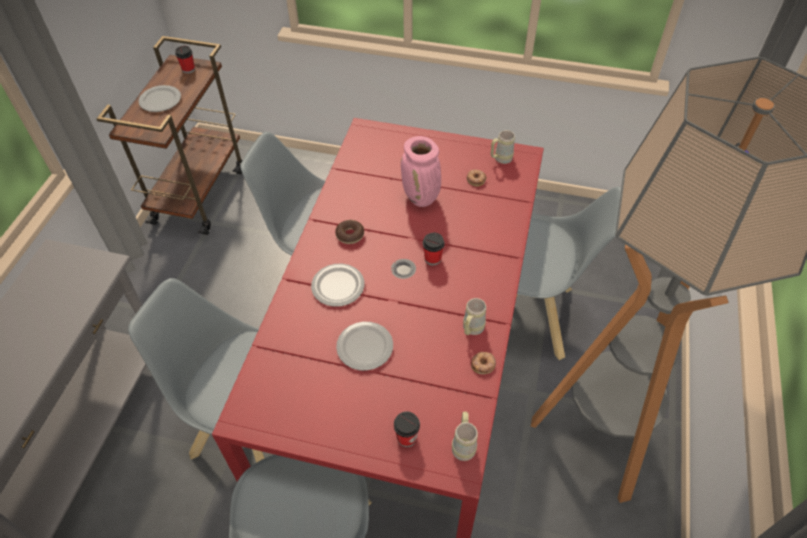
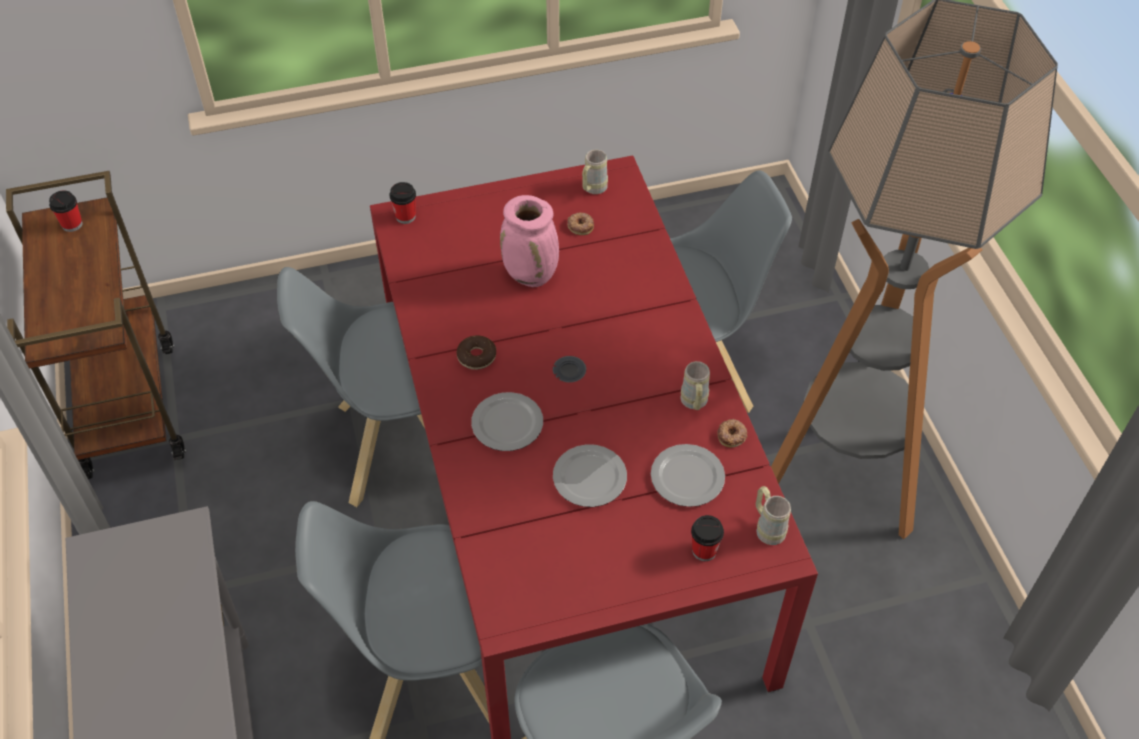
camera: 30 degrees left, 0 degrees up
(159, 100) = (64, 285): plate -> plate (686, 477)
(432, 259) = (596, 343): cup -> cup (405, 216)

